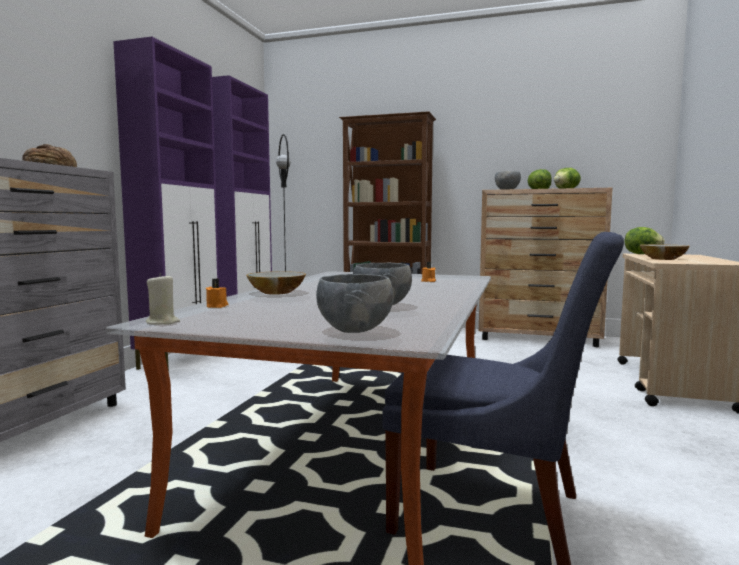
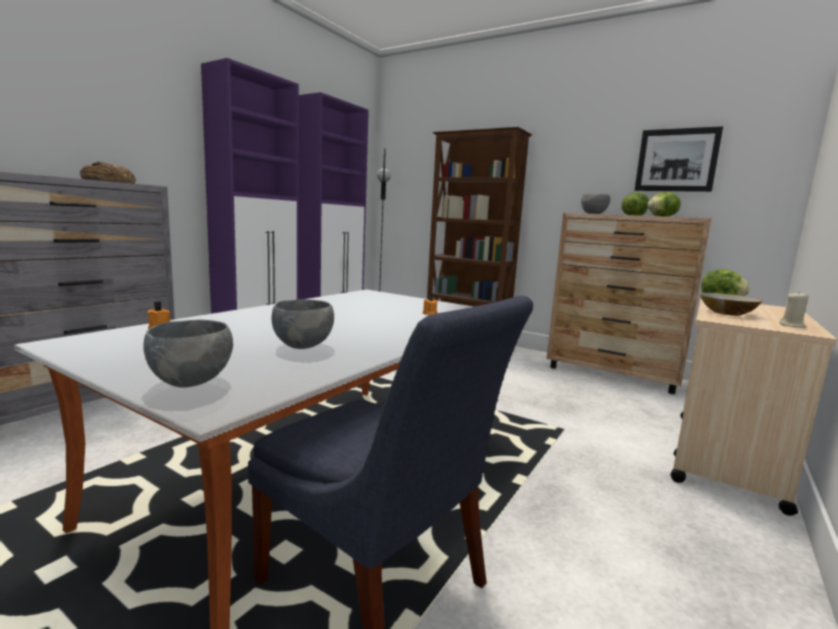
camera: 15 degrees right, 5 degrees up
(162, 322) = (65, 345): beige candle -> beige candle (792, 325)
(276, 292) = (252, 314): bowl -> none
(568, 140) = (676, 160): none -> picture

